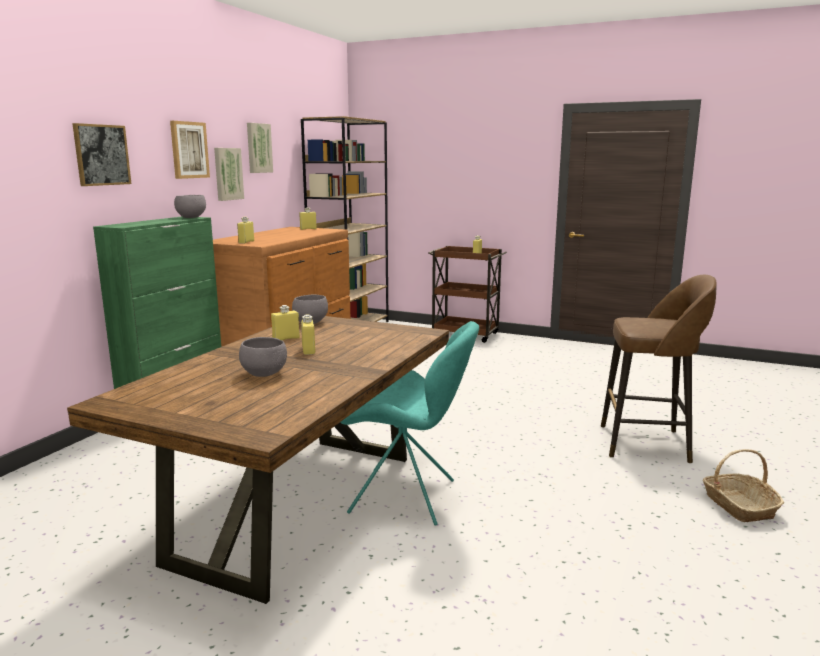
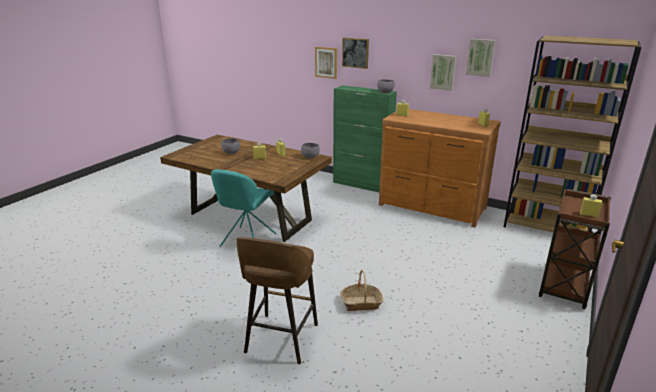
camera: 95 degrees right, 10 degrees up
(189, 150) = (412, 54): picture -> picture (326, 62)
(738, 505) = (183, 353): basket -> basket (361, 303)

